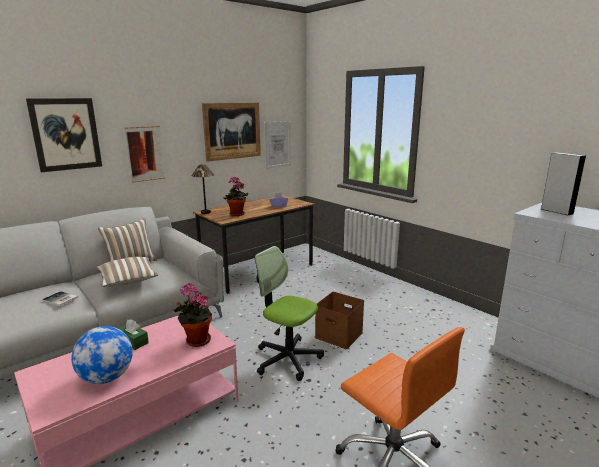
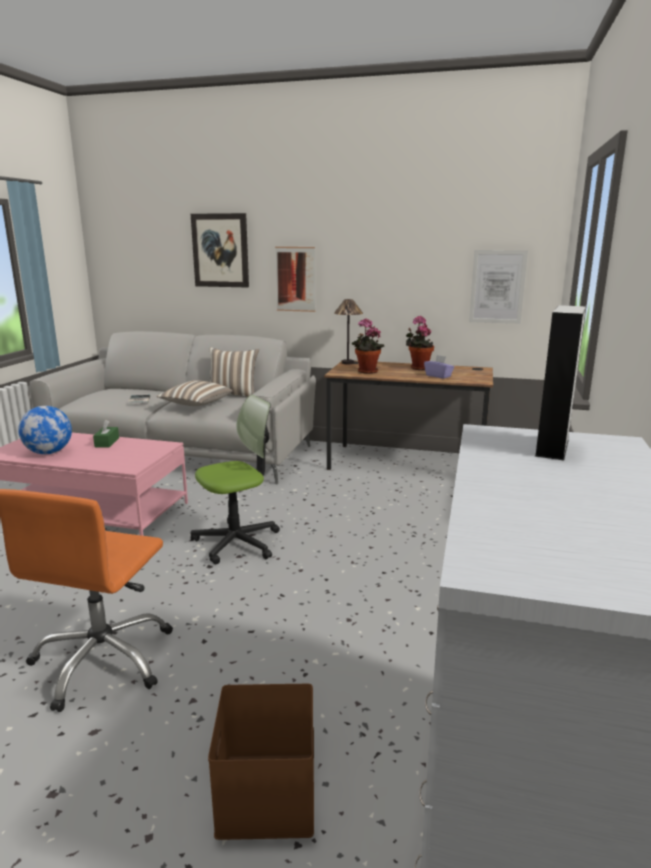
camera: 55 degrees right, 0 degrees up
(196, 341) = (127, 460): potted plant -> potted plant (418, 368)
(232, 131) = (416, 259): picture -> none
(288, 359) = (237, 542): office chair -> office chair turned 60 degrees clockwise
(340, 335) = (325, 556): brown storage box -> brown storage box (269, 795)

